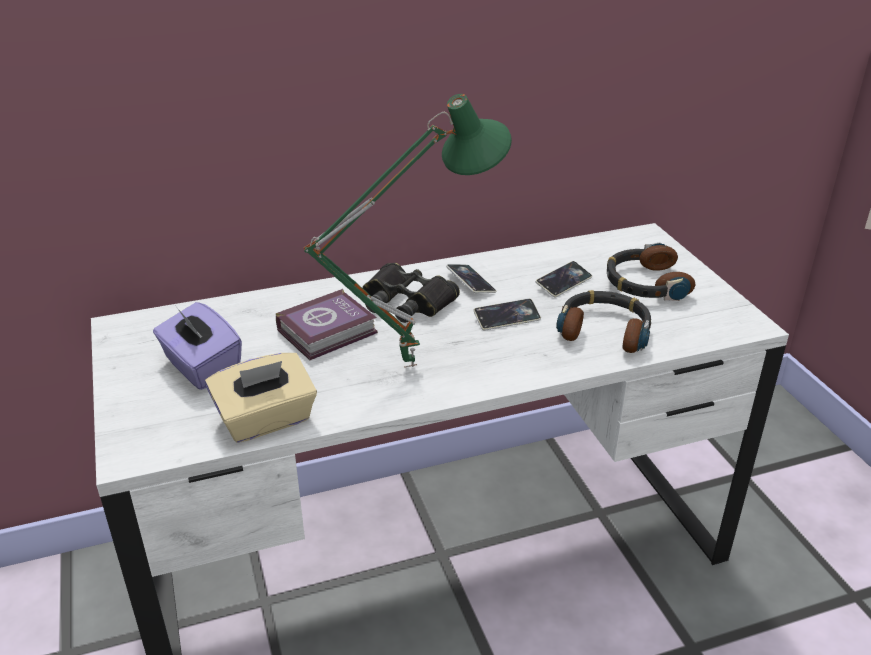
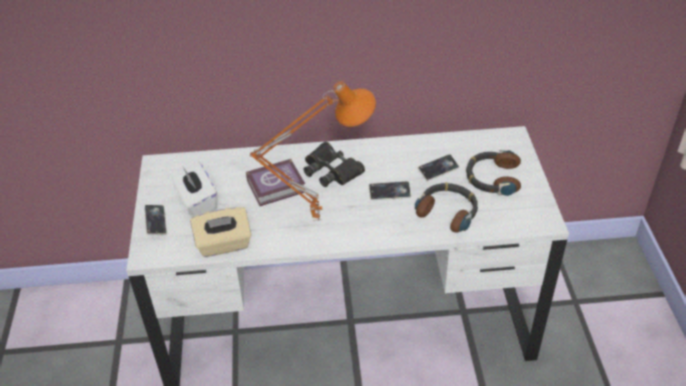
camera: 15 degrees right, 10 degrees up
(201, 367) = (197, 202): purple tissue box -> white tissue box
(409, 363) = (317, 218): green table lamp -> orange table lamp
(470, 282) = (377, 160): phone -> phone (156, 222)

